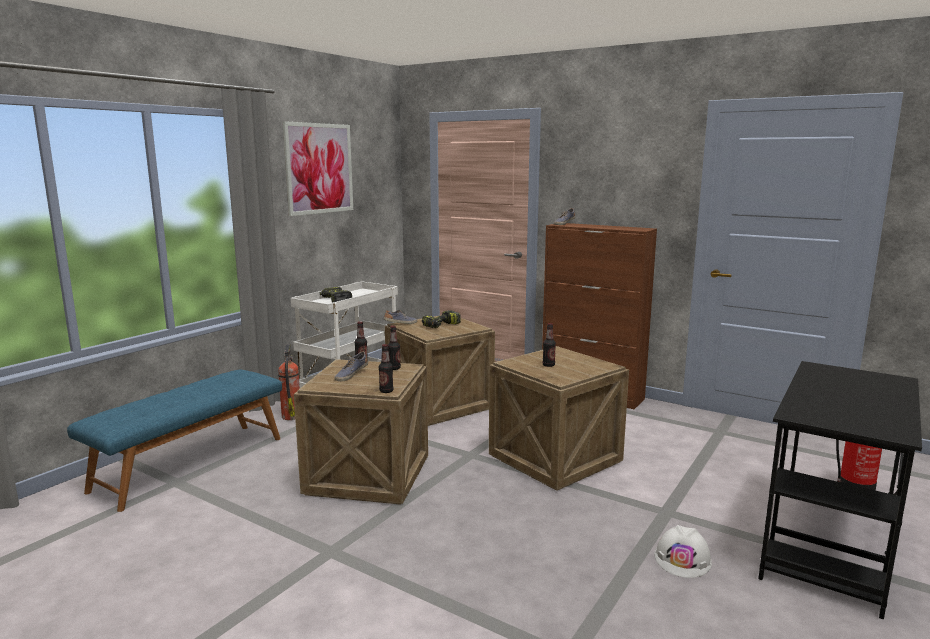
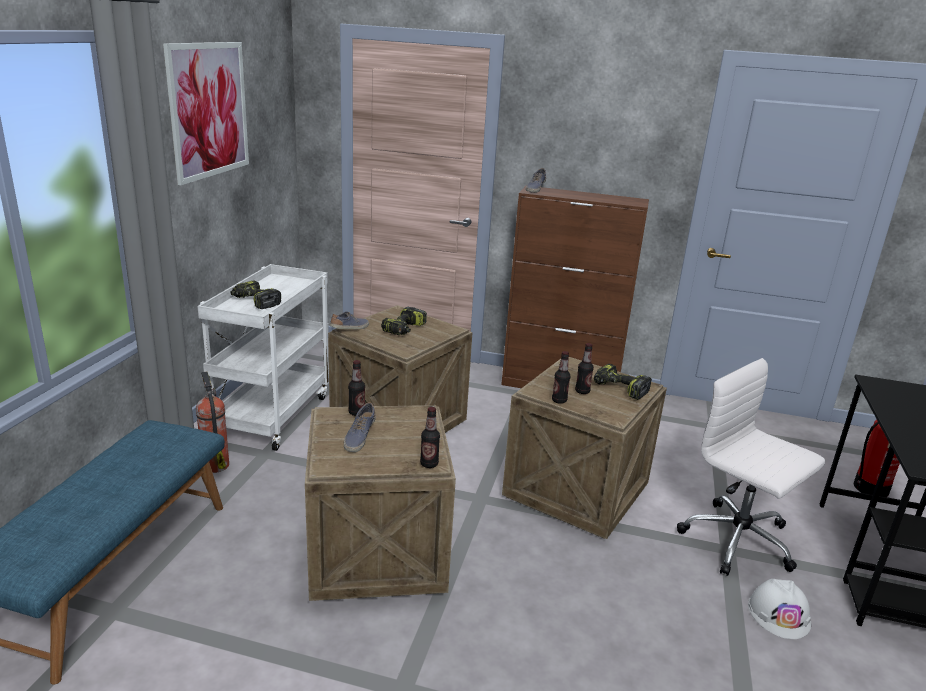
camera: 20 degrees left, 10 degrees up
(394, 368) = (406, 418): bottle -> bottle (559, 400)
(582, 366) = (619, 389): none -> power drill
(682, 508) = (739, 541): none -> white office chair

